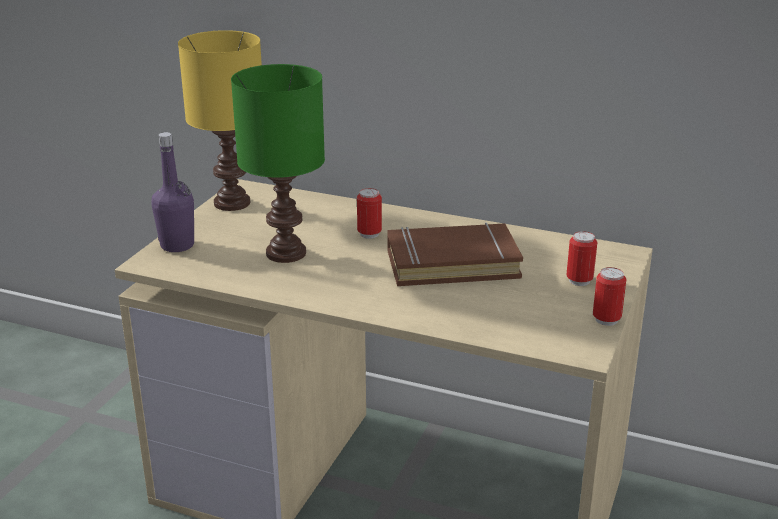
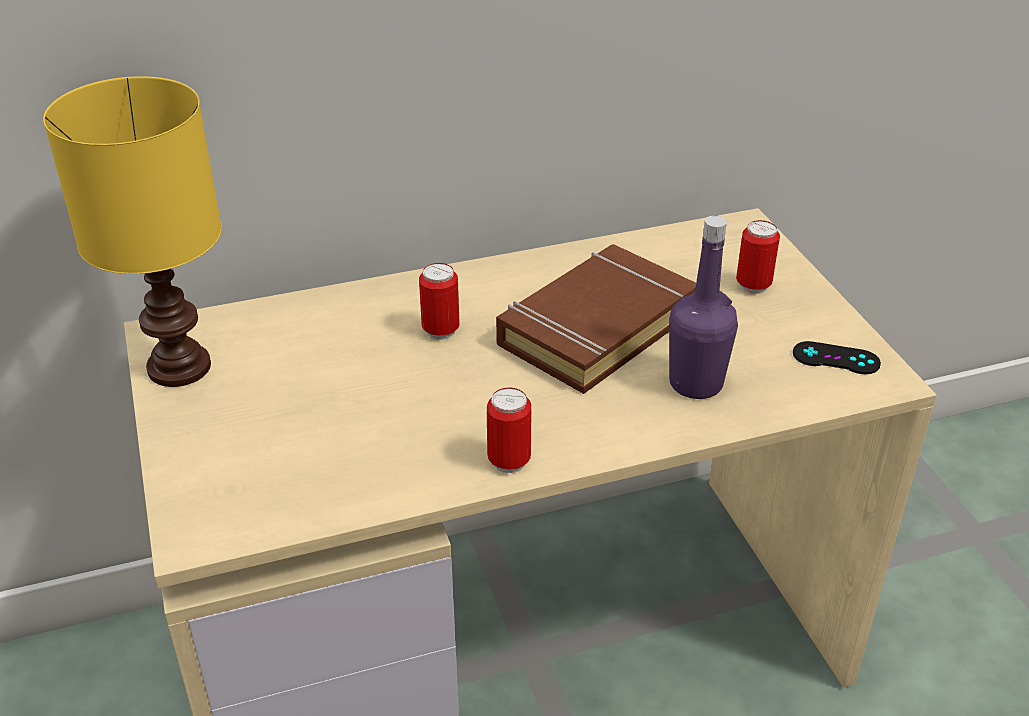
camera: 40 degrees left, 10 degrees up
(177, 245) = (198, 481): purple bottle -> purple bottle (696, 383)
(287, 254) = (379, 414): green table lamp -> none
(570, 331) = (836, 358): none -> black game controller
(606, 320) = (846, 325): can -> can (509, 461)

